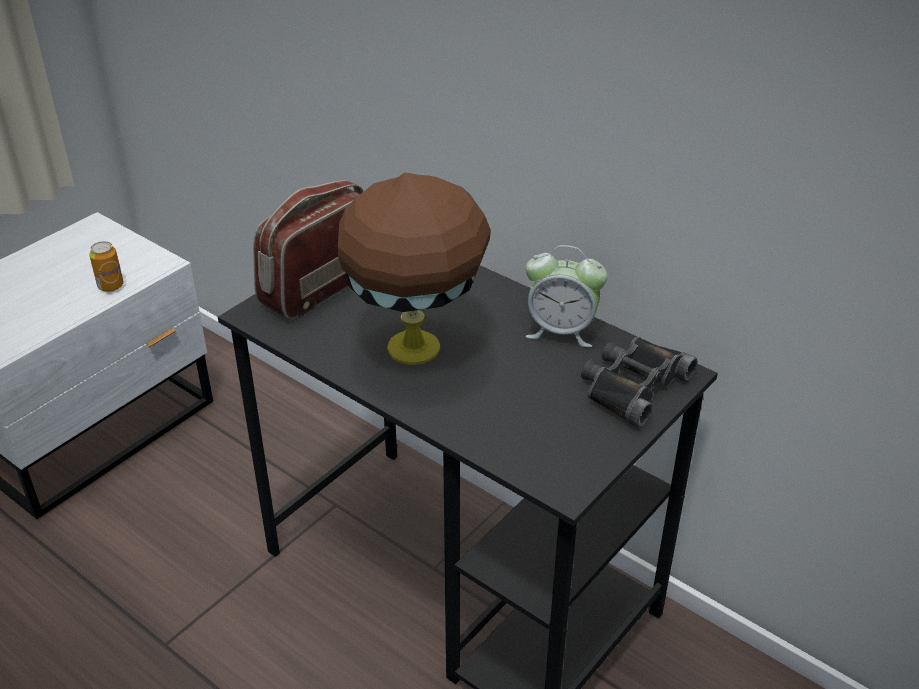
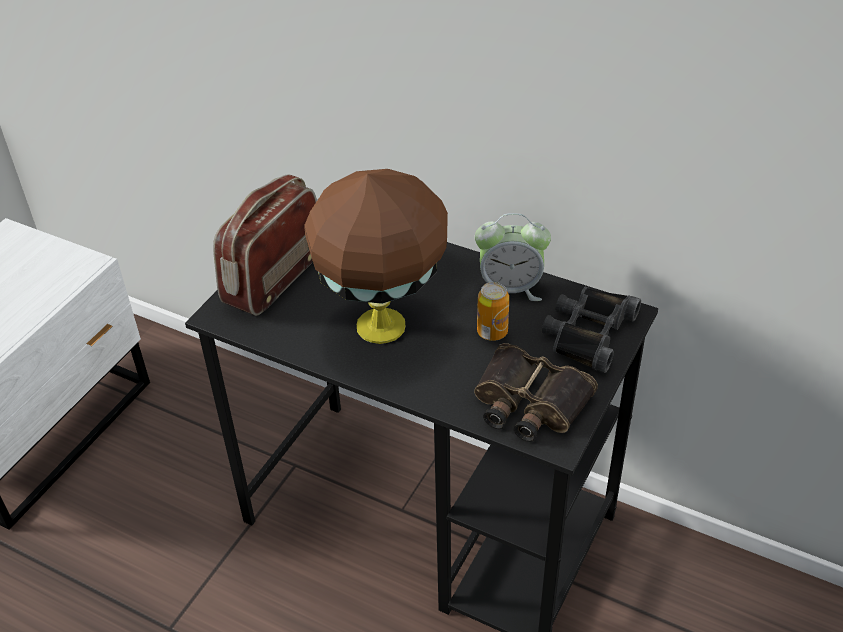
camera: 10 degrees left, 5 degrees up
(110, 286) = (45, 295): can -> can (492, 332)
(545, 445) = (528, 403): none -> binoculars

